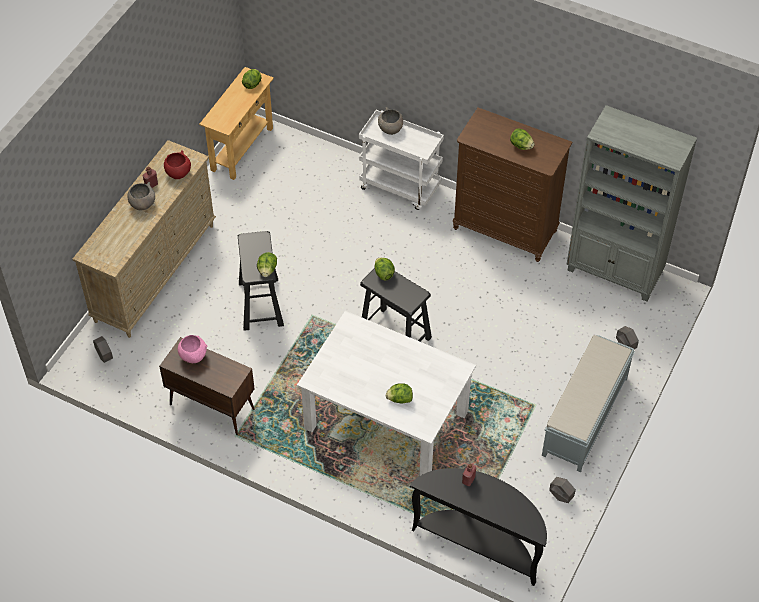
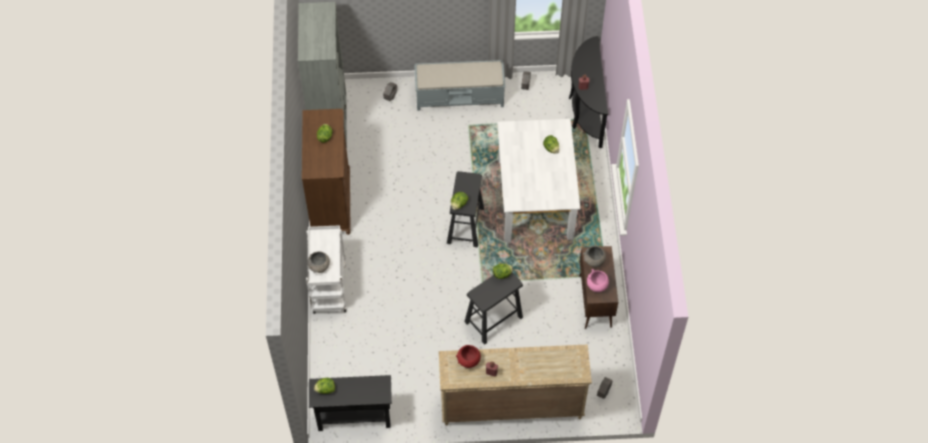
camera: 120 degrees left, 5 degrees up
(142, 204) = (513, 367): grey bowl -> grey bowl (594, 261)
(242, 149) = (354, 418): beige console table -> black console table

